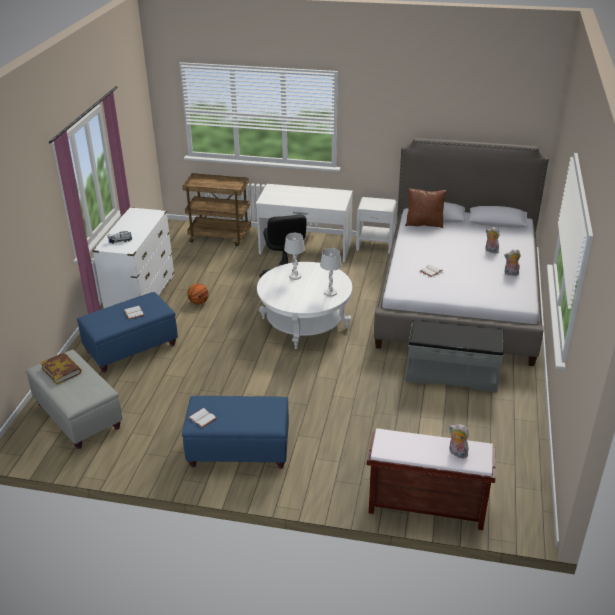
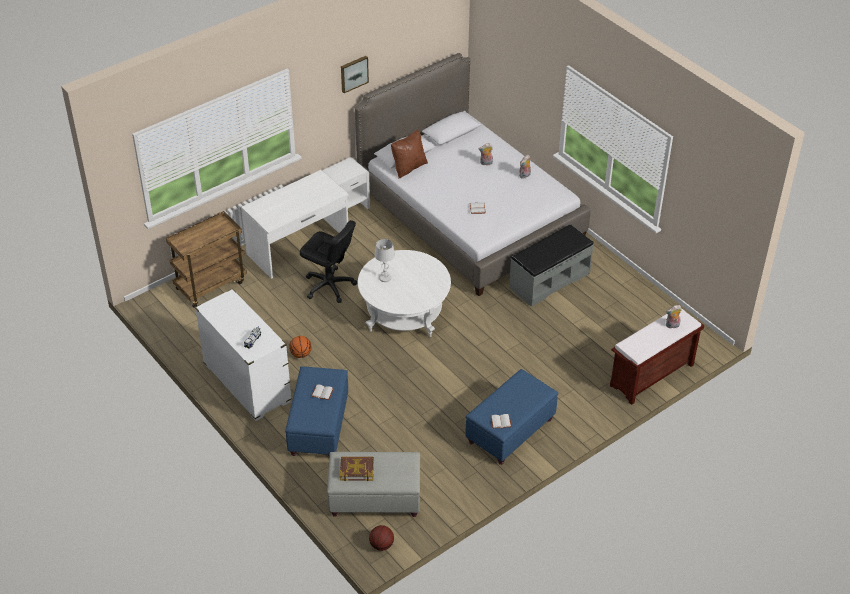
camera: 50 degrees left, 10 degrees up
(27, 447) = (381, 545): none -> basketball
(330, 293) = (430, 273): white table lamp -> none
(409, 111) = (353, 73): none -> picture

